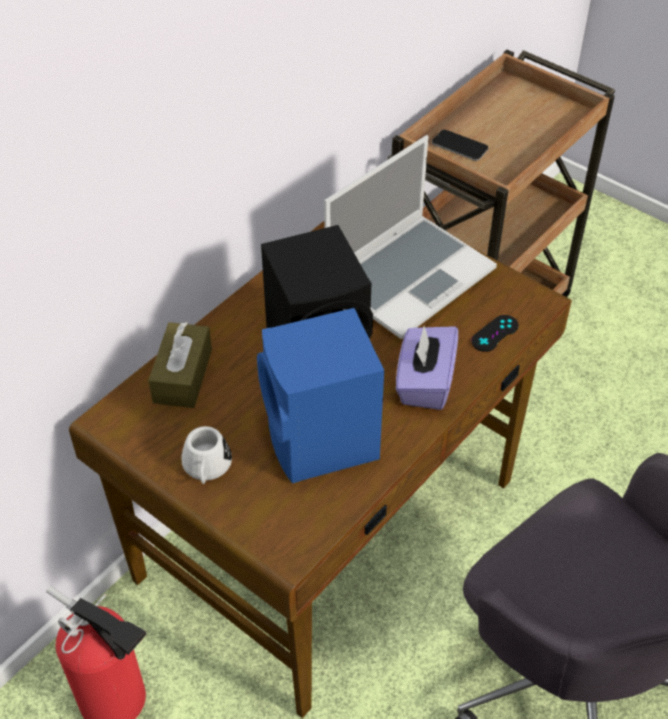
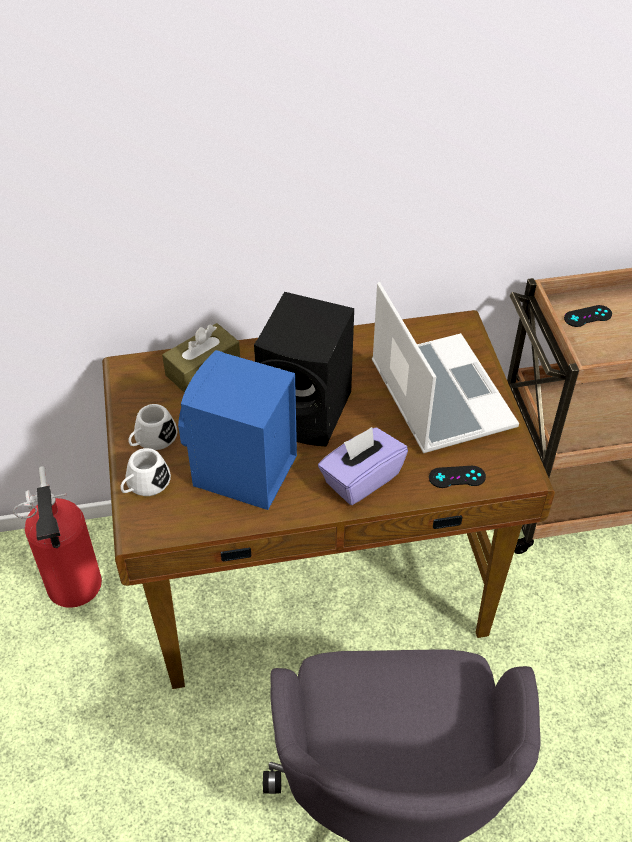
camera: 40 degrees right, 0 degrees up
(246, 512) = (144, 484): none -> white mug
(409, 276) = (438, 394): laptop -> laptop turned 105 degrees counterclockwise
(459, 146) = (587, 316): phone -> black game controller

